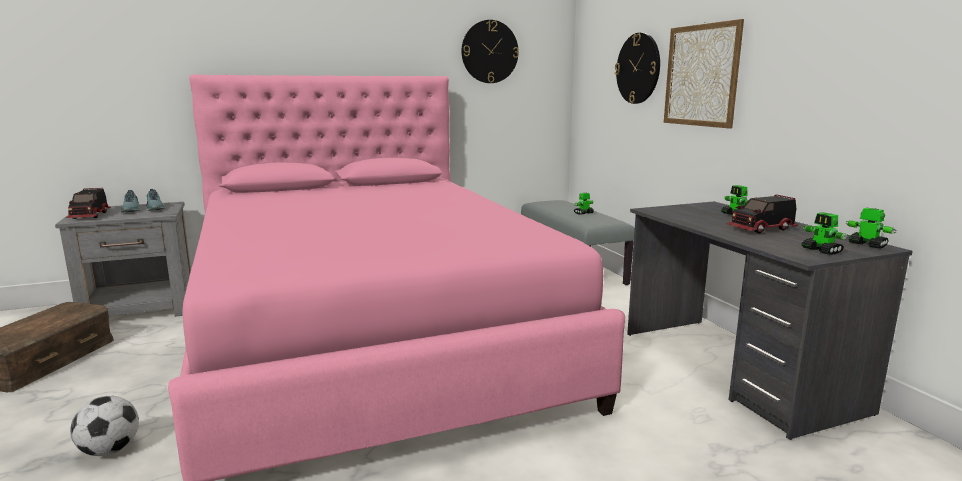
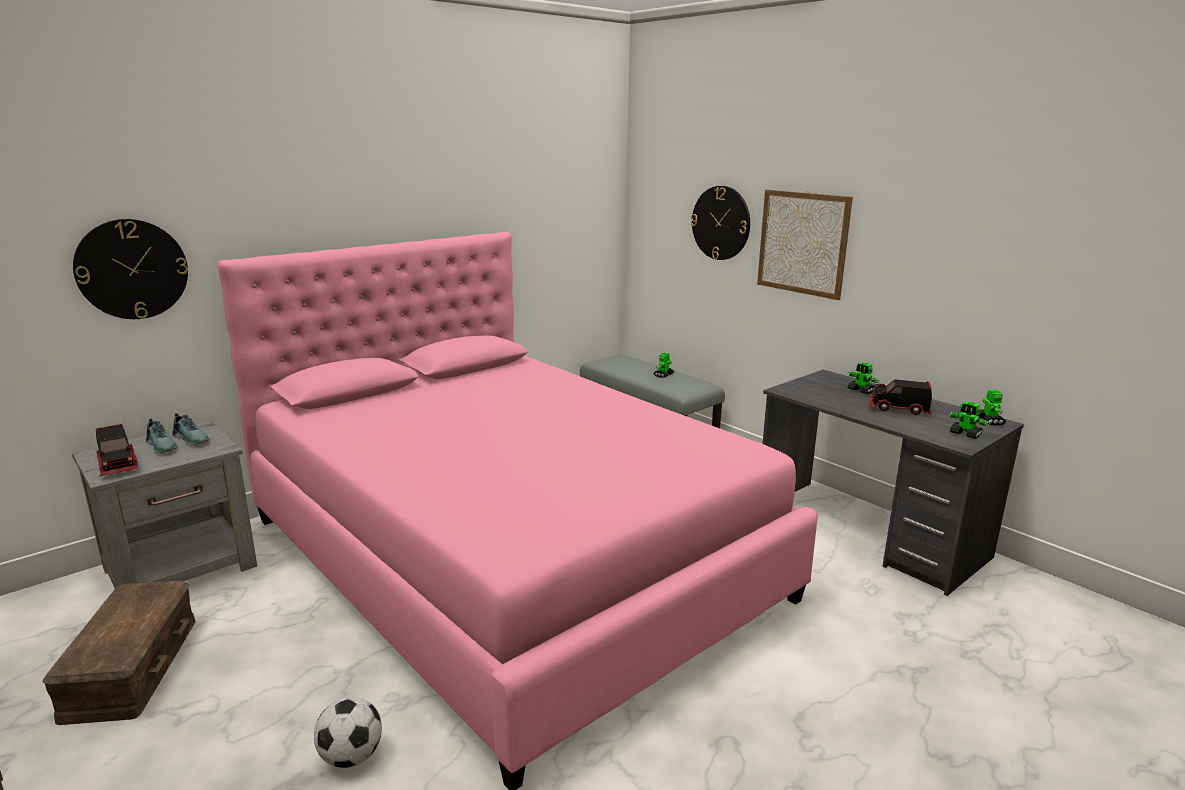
camera: 20 degrees left, 5 degrees up
(489, 52) = (545, 196): wall clock -> wall clock (132, 269)
(762, 229) = (898, 409): toy truck -> toy truck turned 60 degrees clockwise
(867, 245) = (989, 421): toy robot -> toy robot turned 60 degrees clockwise

